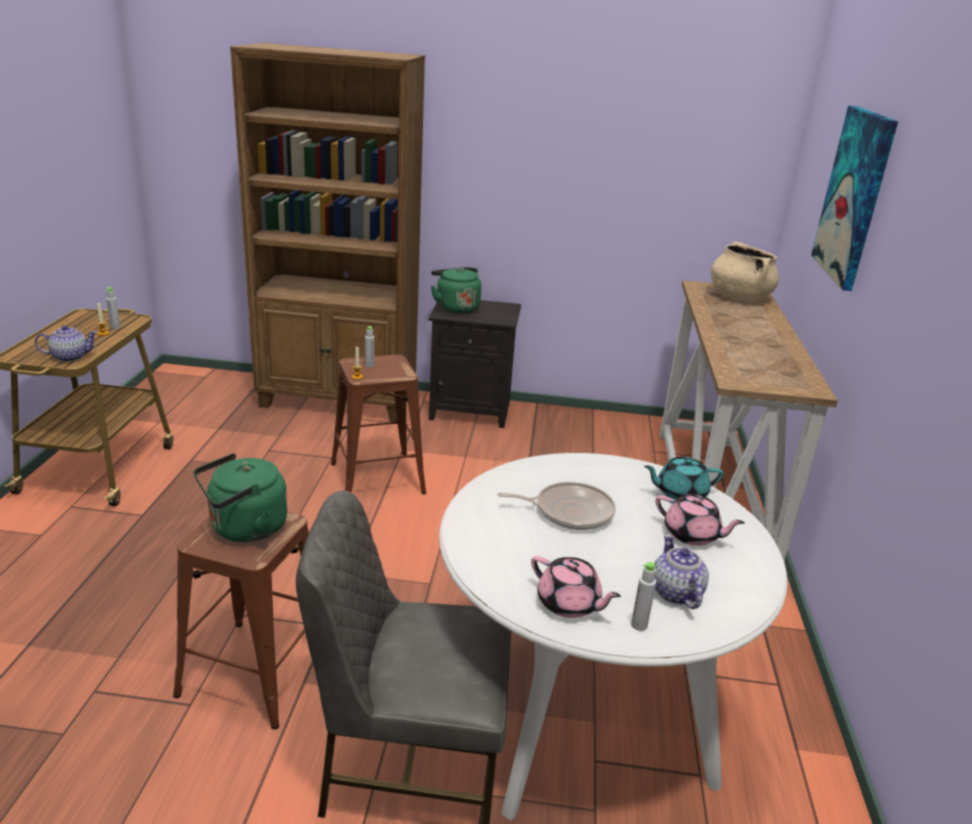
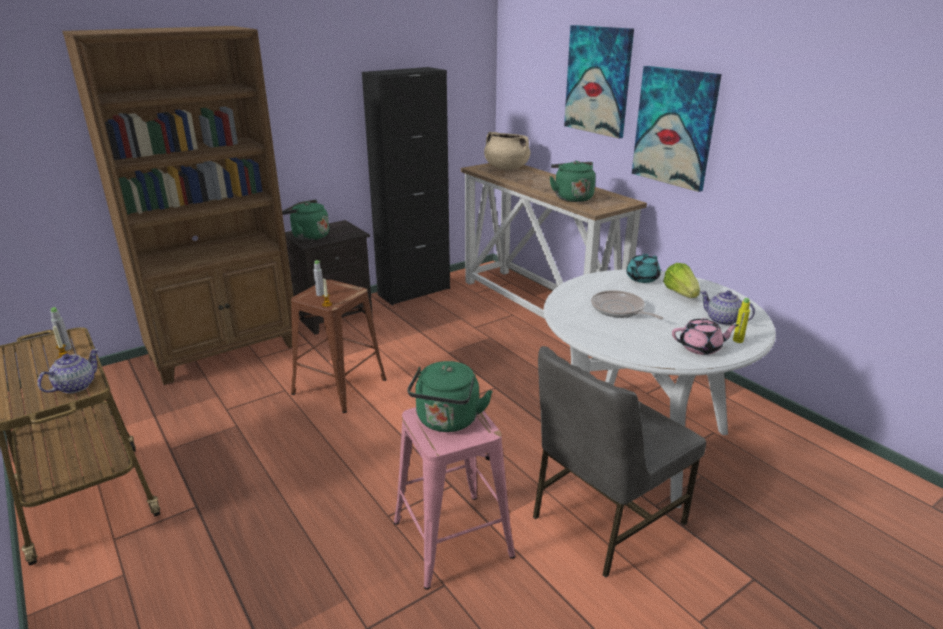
camera: 40 degrees left, 0 degrees up
(254, 671) = (451, 539): brown stool -> pink stool
(569, 511) = (619, 310): frying pan -> frying pan turned 90 degrees counterclockwise
(586, 420) = (414, 291): none -> black cabinet
(639, 625) = (738, 340): grey bottle -> yellow bottle
(692, 535) = (681, 294): pink teapot -> lettuce
(740, 357) = (572, 197): none -> green kettle
(892, 291) = (674, 127): none -> picture

